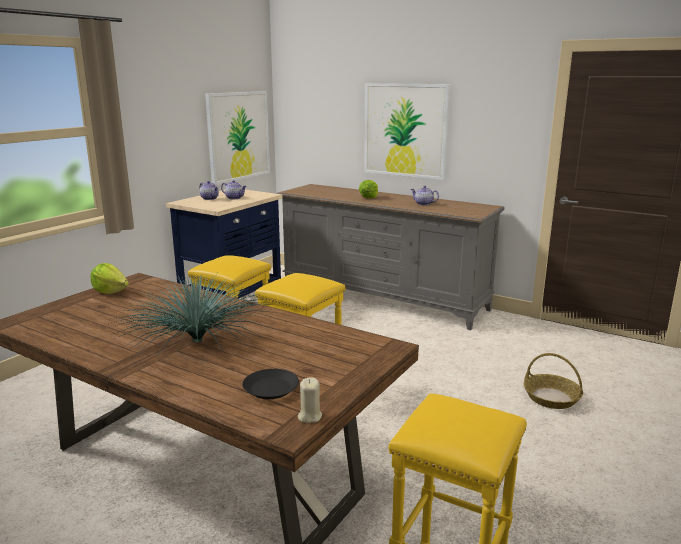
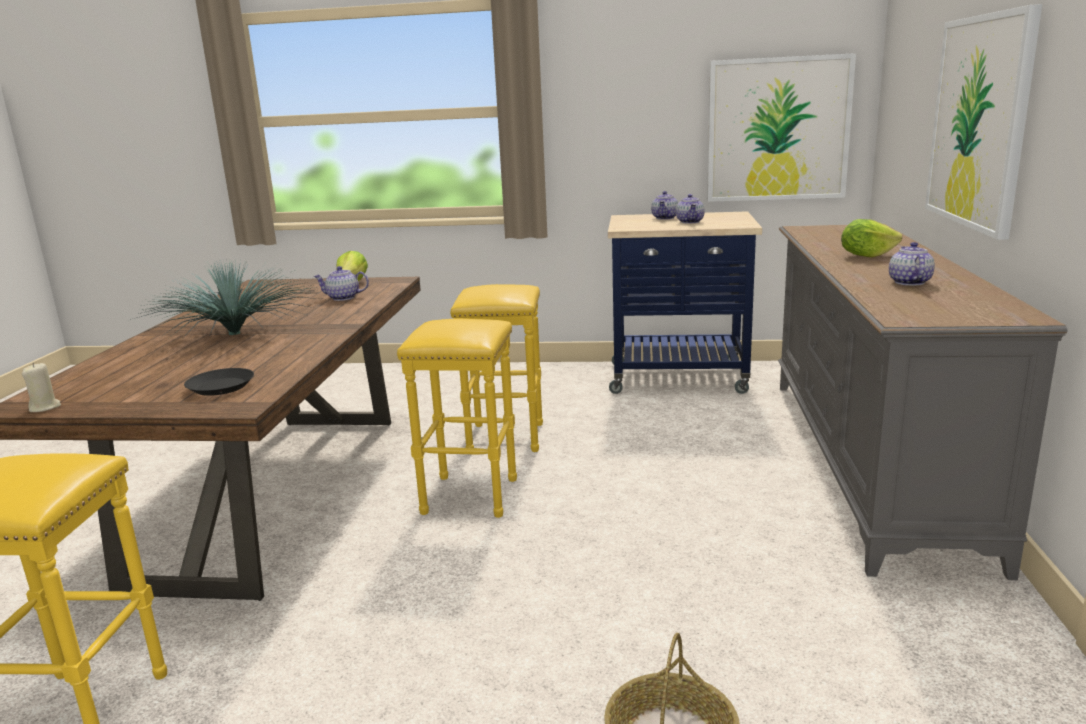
camera: 65 degrees right, 0 degrees up
(155, 299) = (343, 298): none -> teapot
(270, 389) = (113, 381): black plate -> black plate (220, 387)

